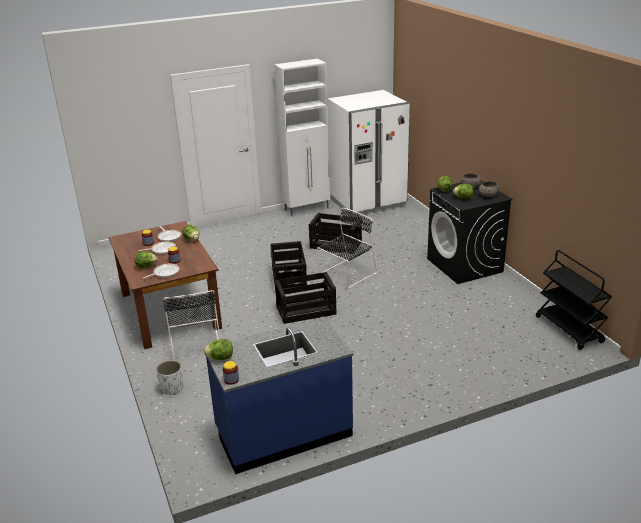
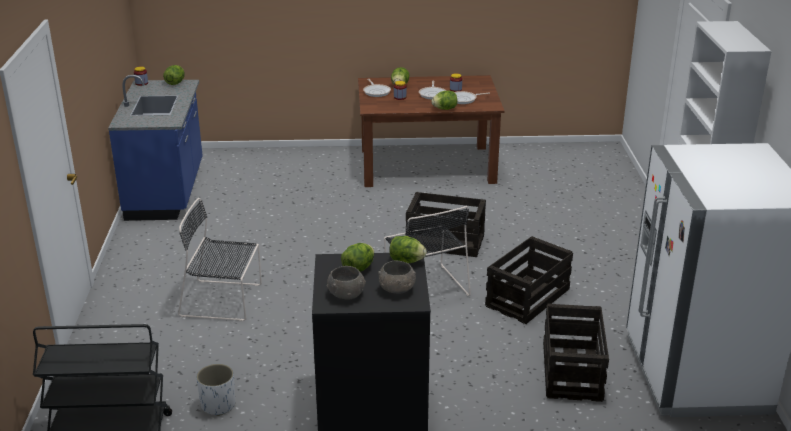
camera: 110 degrees right, 0 degrees up
(172, 388) = (285, 155): white planter -> white planter (218, 405)
(195, 346) = (343, 171): black chair -> black chair (224, 300)
(306, 310) = (357, 239): crate -> crate (572, 372)

